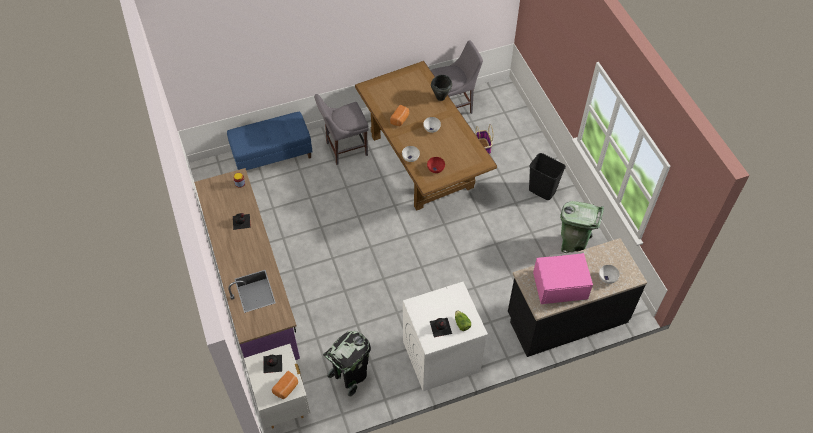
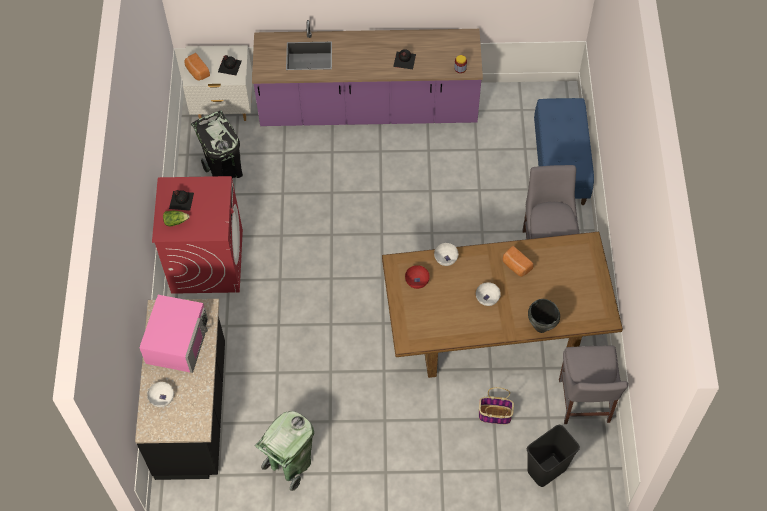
camera: 110 degrees right, 5 degrees up
(440, 357) = (207, 261): white washing machine -> red washing machine
(542, 191) = (391, 463): black trash can -> black trash can (546, 470)

